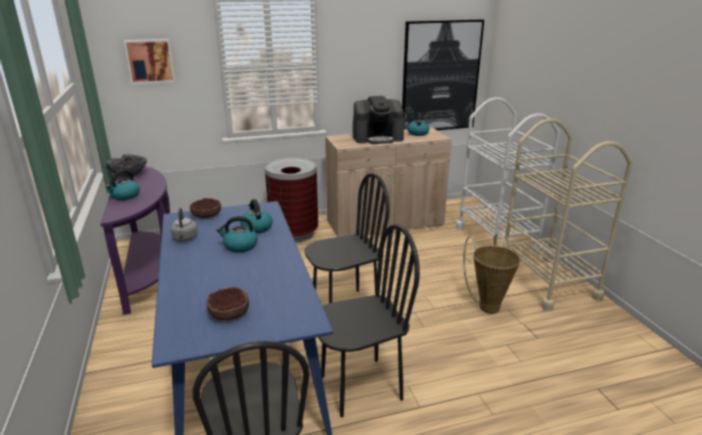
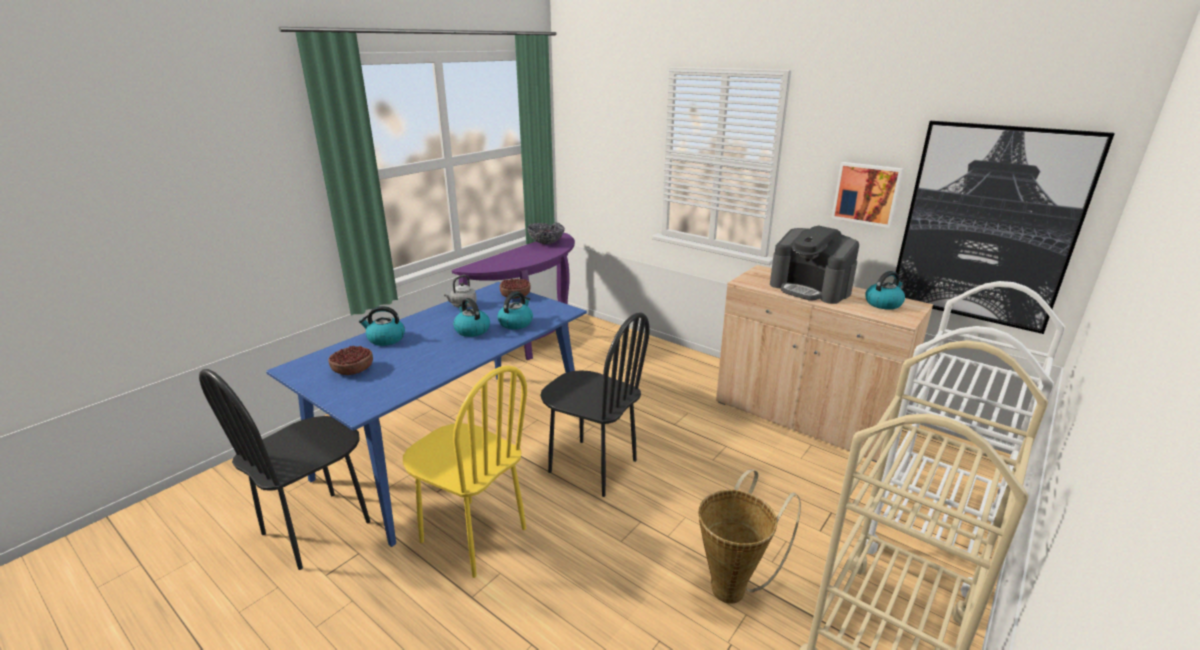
camera: 55 degrees right, 0 degrees up
(125, 196) = (507, 257): kettle -> kettle (385, 339)
(150, 61) = (605, 134): picture -> picture (867, 193)
(294, 234) = (688, 372): trash can -> none
(360, 387) = (473, 536): black chair -> yellow chair

